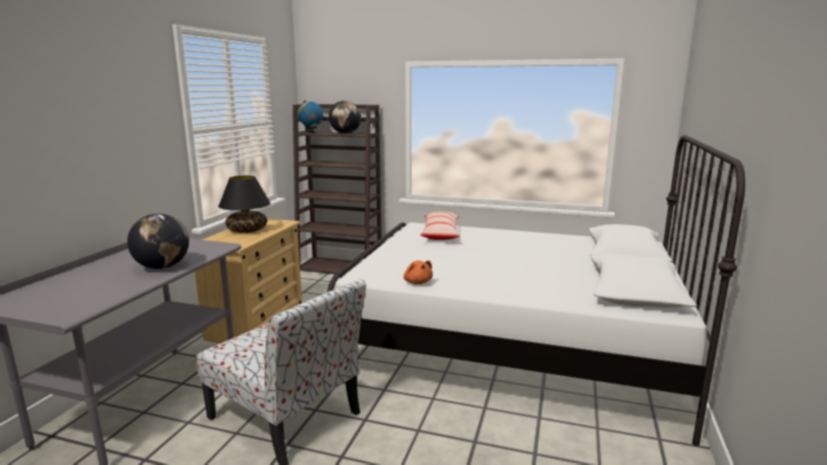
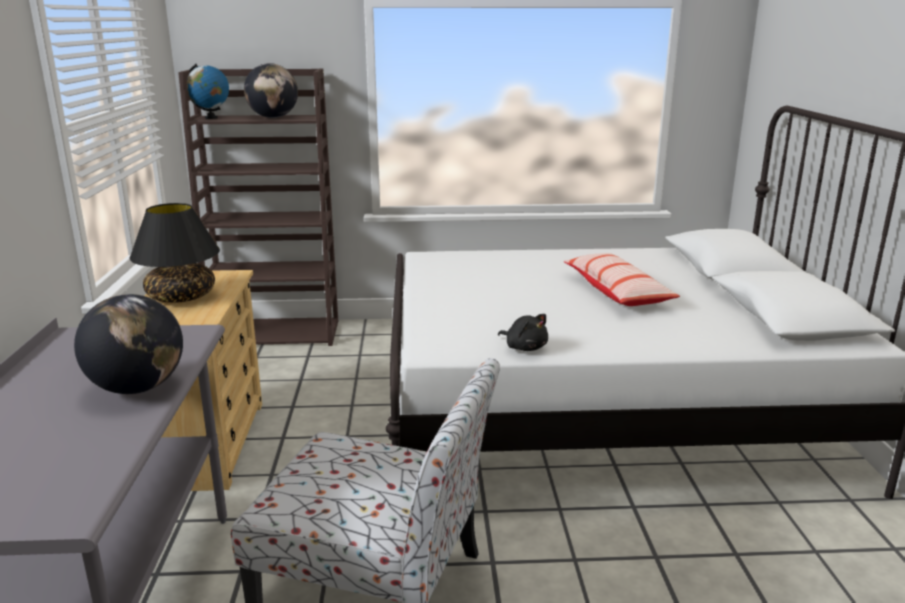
camera: 20 degrees left, 5 degrees up
(417, 282) = (524, 347): orange plush toy -> black plush toy
(440, 233) = (473, 266): pillow -> pillow (617, 292)

